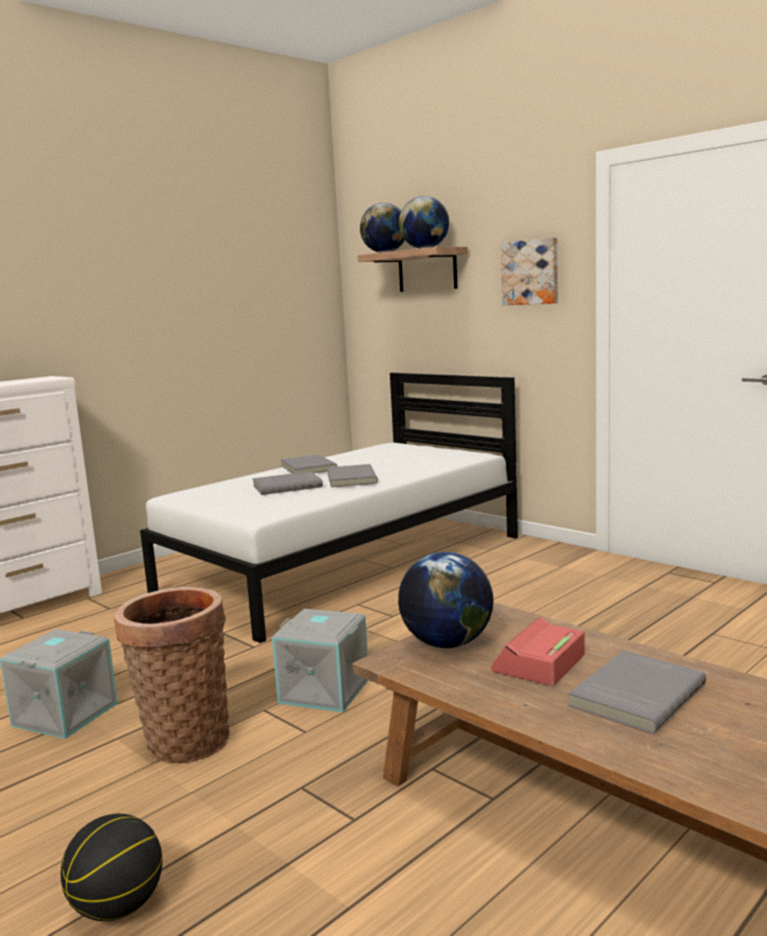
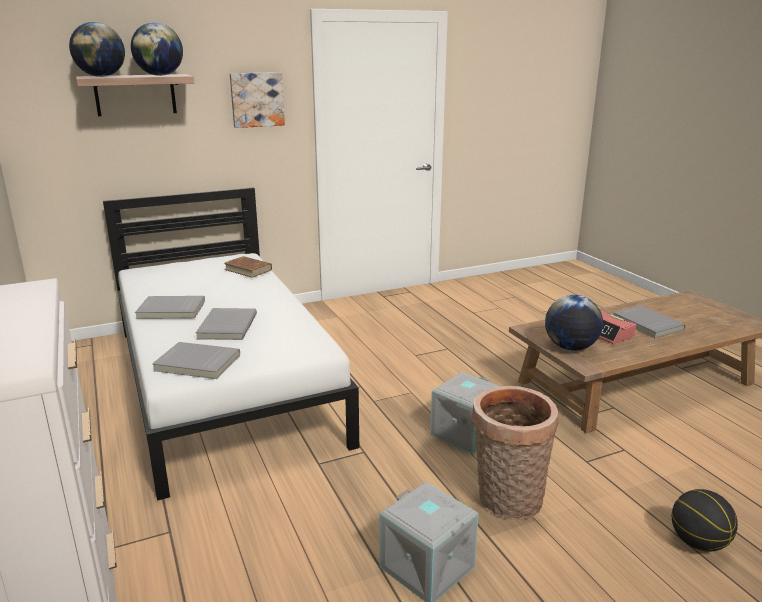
camera: 70 degrees left, 10 degrees up
(350, 478) = (248, 302): grey book -> grey book (197, 363)
(434, 461) = (248, 270): none -> brown book

